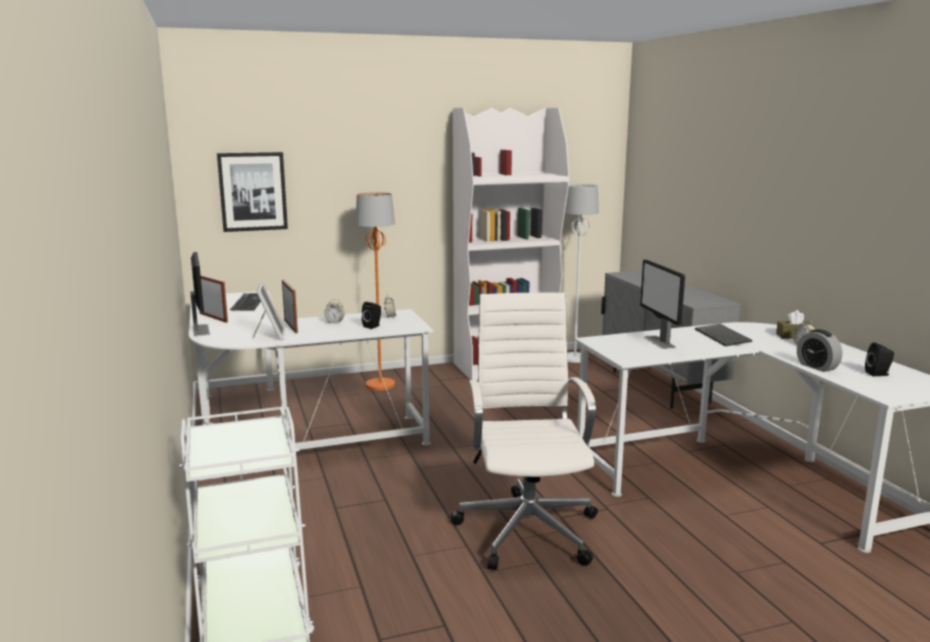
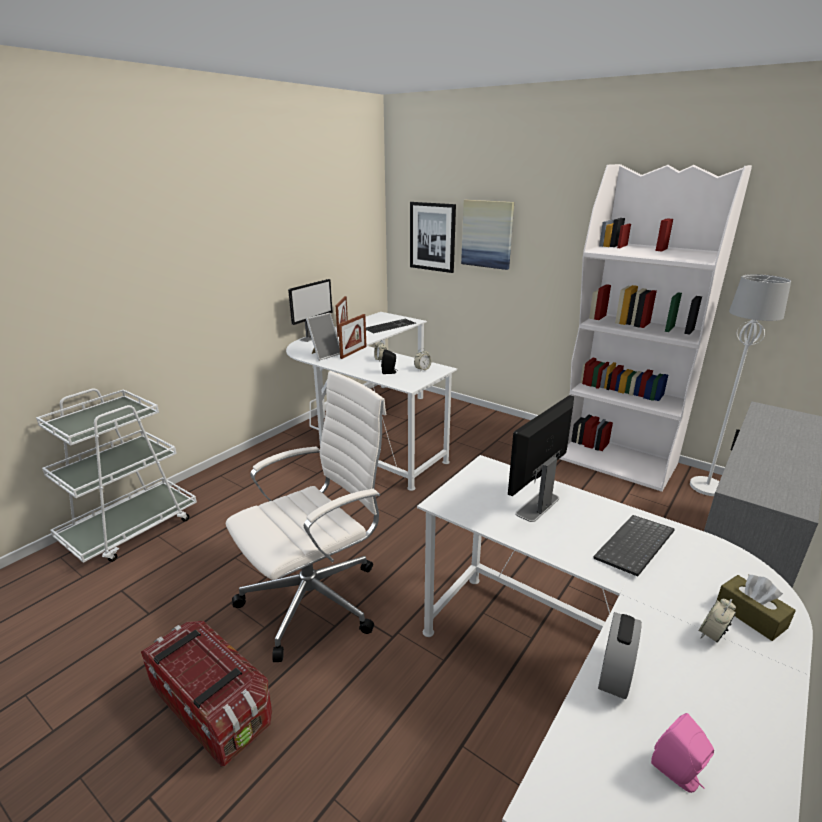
camera: 55 degrees right, 10 degrees up
(327, 180) = (487, 234): none -> picture
(380, 385) = (485, 427): orange floor lamp -> none
(611, 607) = (212, 706): none -> storage box
(878, 374) = (678, 774): black speaker -> pink speaker

